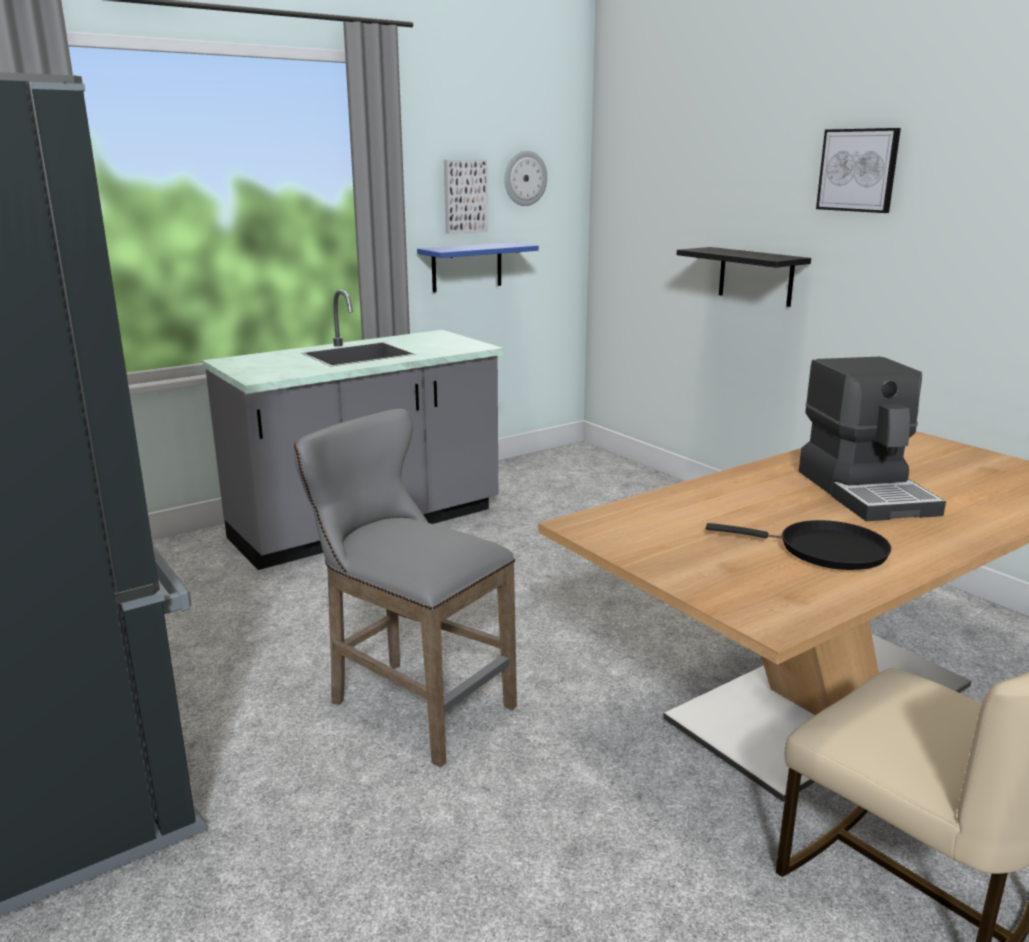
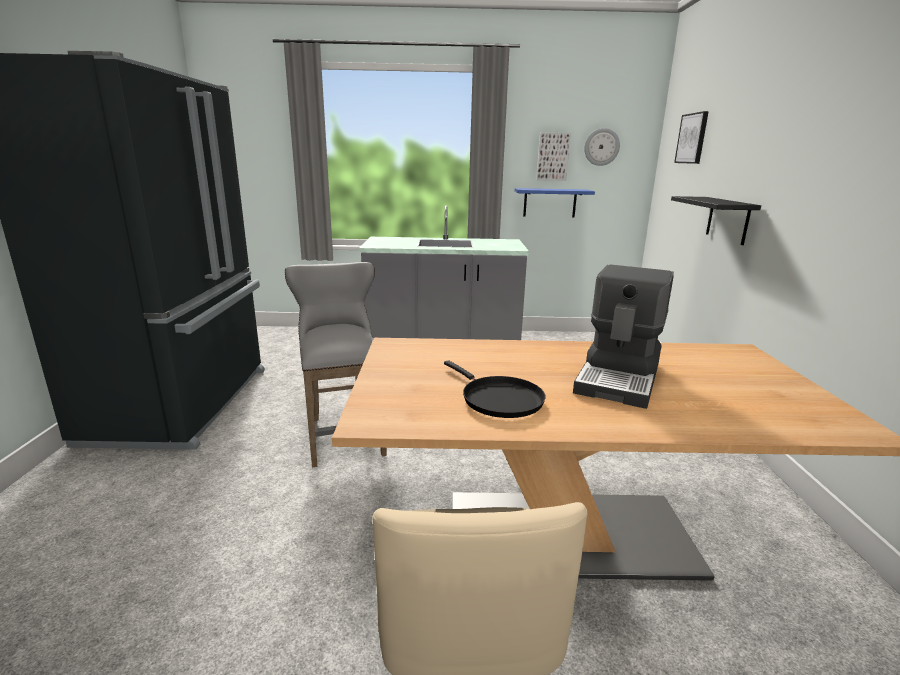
camera: 35 degrees right, 0 degrees up
(858, 170) = (801, 128): picture -> picture (692, 138)

